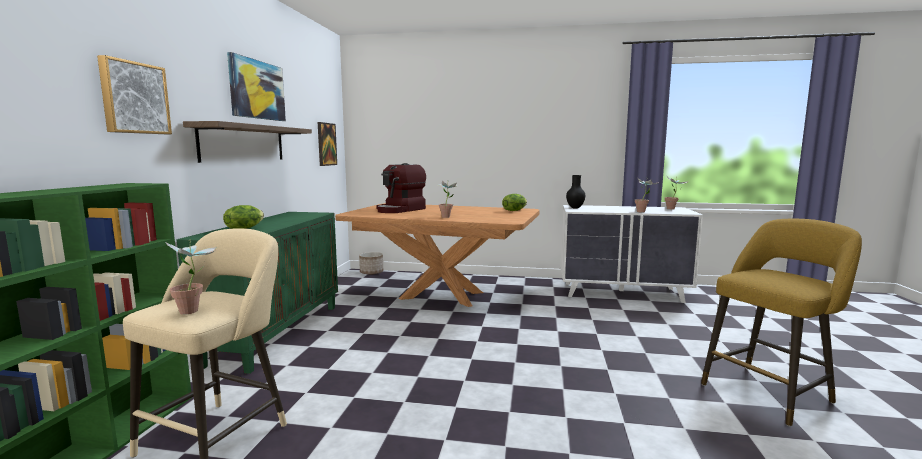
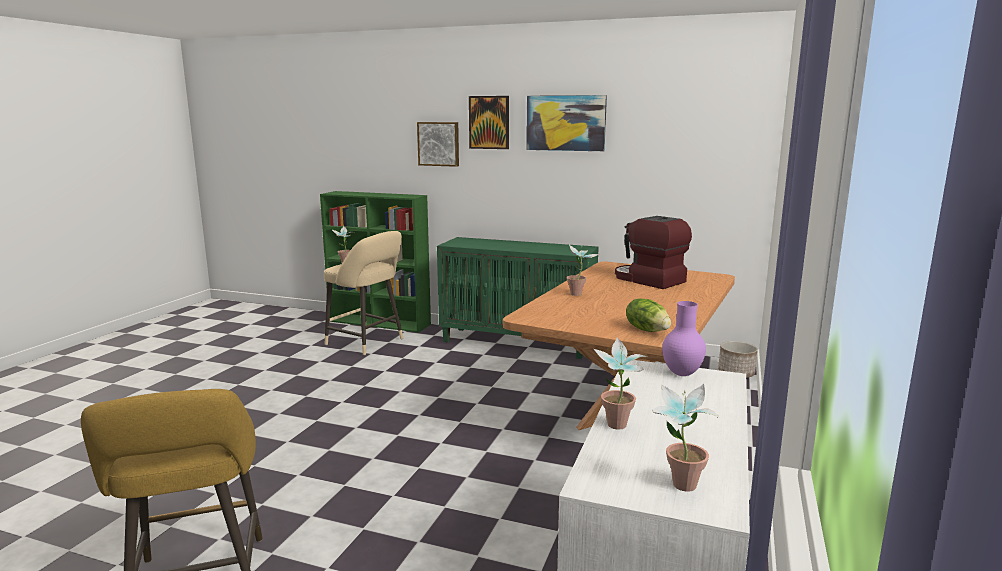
camera: 100 degrees right, 5 degrees up
(244, 143) = (539, 173): shelf -> none
(244, 228) = (491, 243): lettuce -> none
(326, 144) = (709, 177): picture -> picture (489, 122)
(575, 208) = (683, 374): black vase -> purple vase

